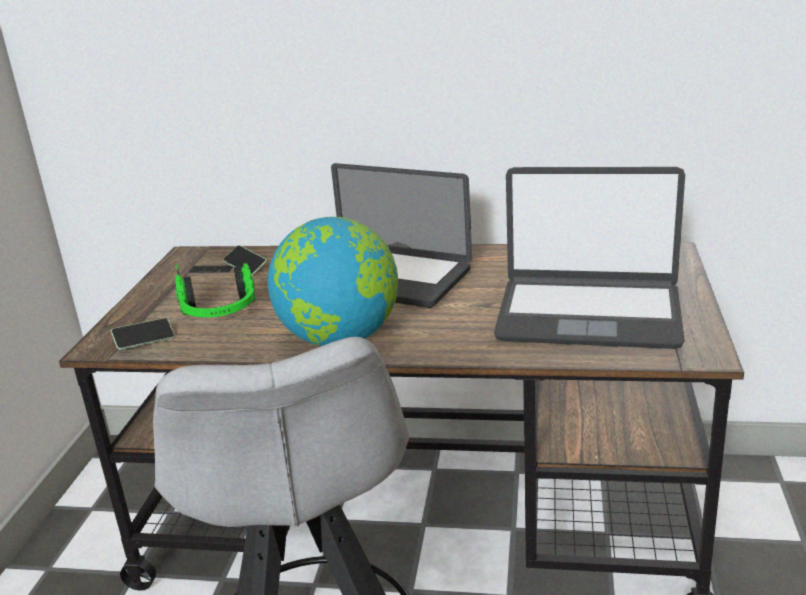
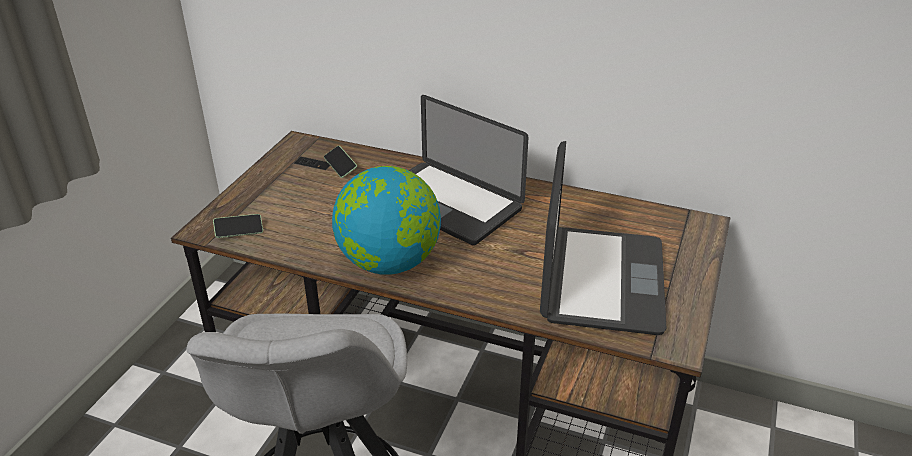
camera: 10 degrees right, 10 degrees up
(220, 314) = (305, 215): headphones -> none
(588, 314) = (600, 281): laptop -> laptop turned 105 degrees counterclockwise

